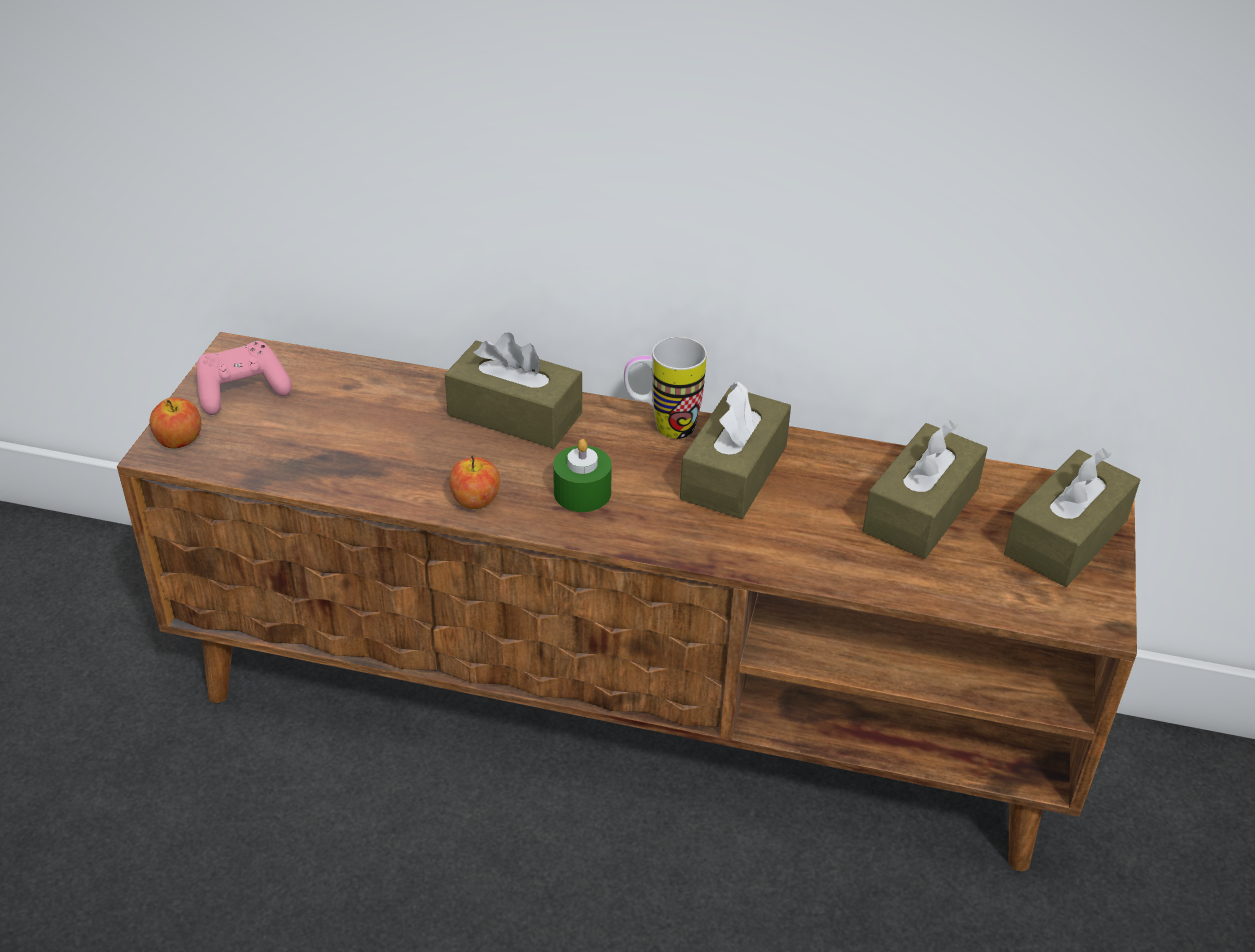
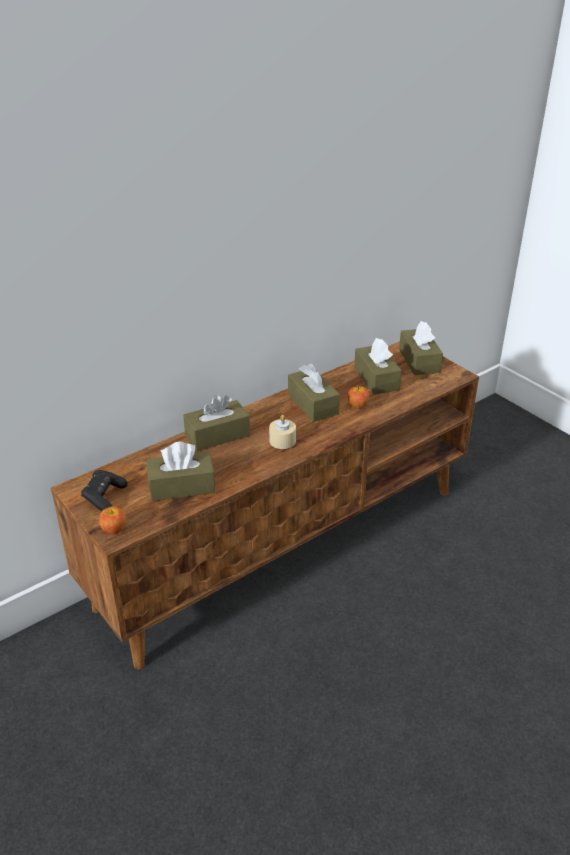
camera: 50 degrees left, 5 degrees down
(242, 391) = (104, 497): pink game controller -> black game controller
(343, 449) = (181, 486): none -> brown tissue box
(475, 500) = (256, 467): apple -> apple (357, 405)
(582, 492) = (282, 441): green candle -> beige candle
(662, 427) = (269, 407): mug -> none

